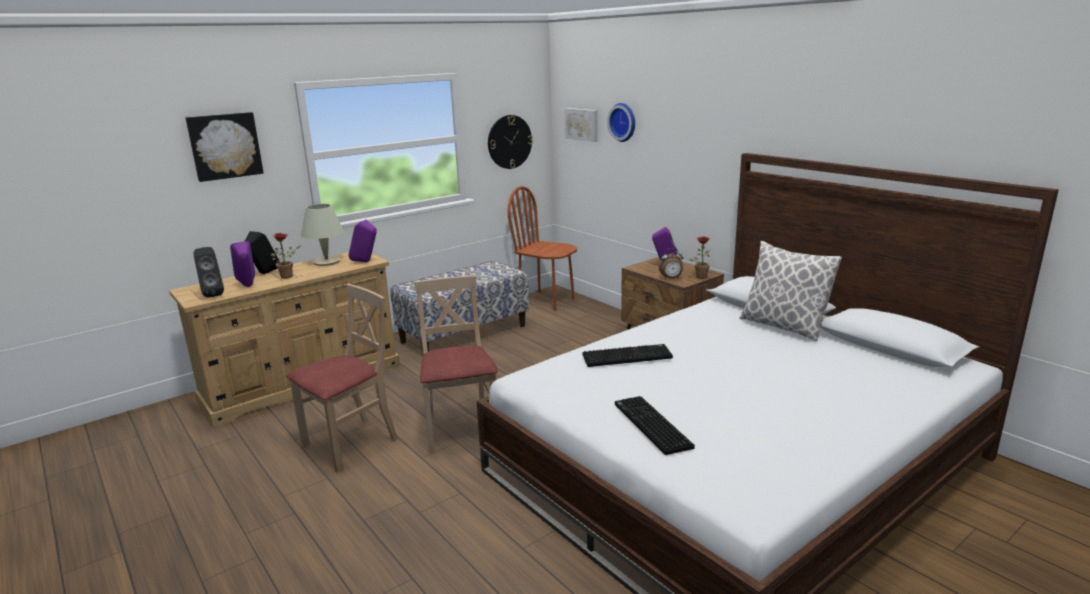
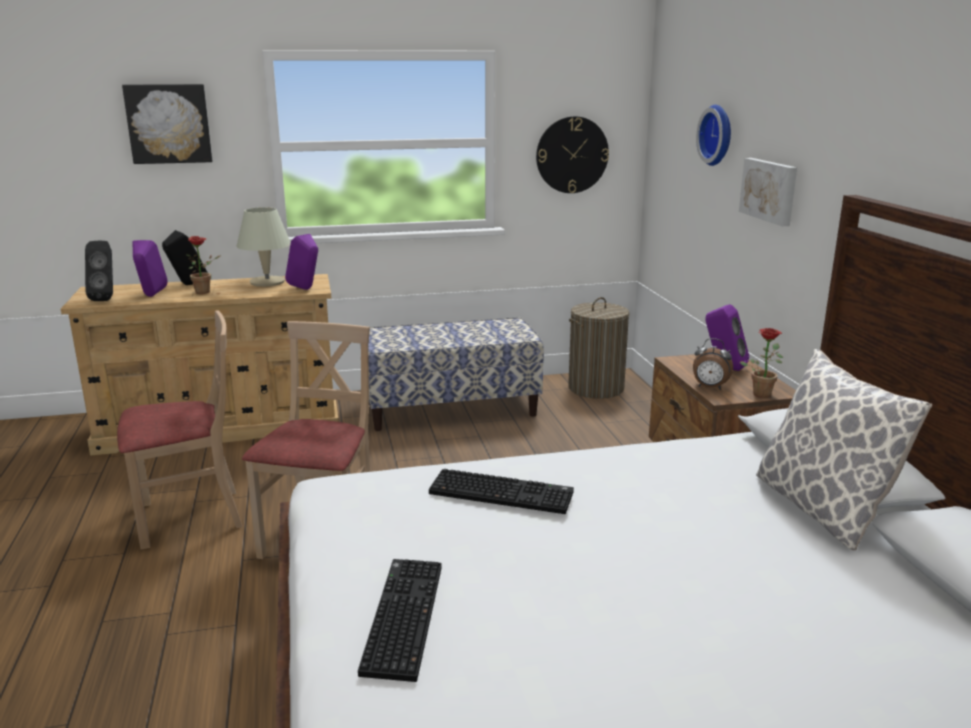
camera: 25 degrees right, 0 degrees up
(546, 301) = (596, 388): brown chair -> laundry basket
(582, 124) = (675, 137): picture -> picture (770, 190)

